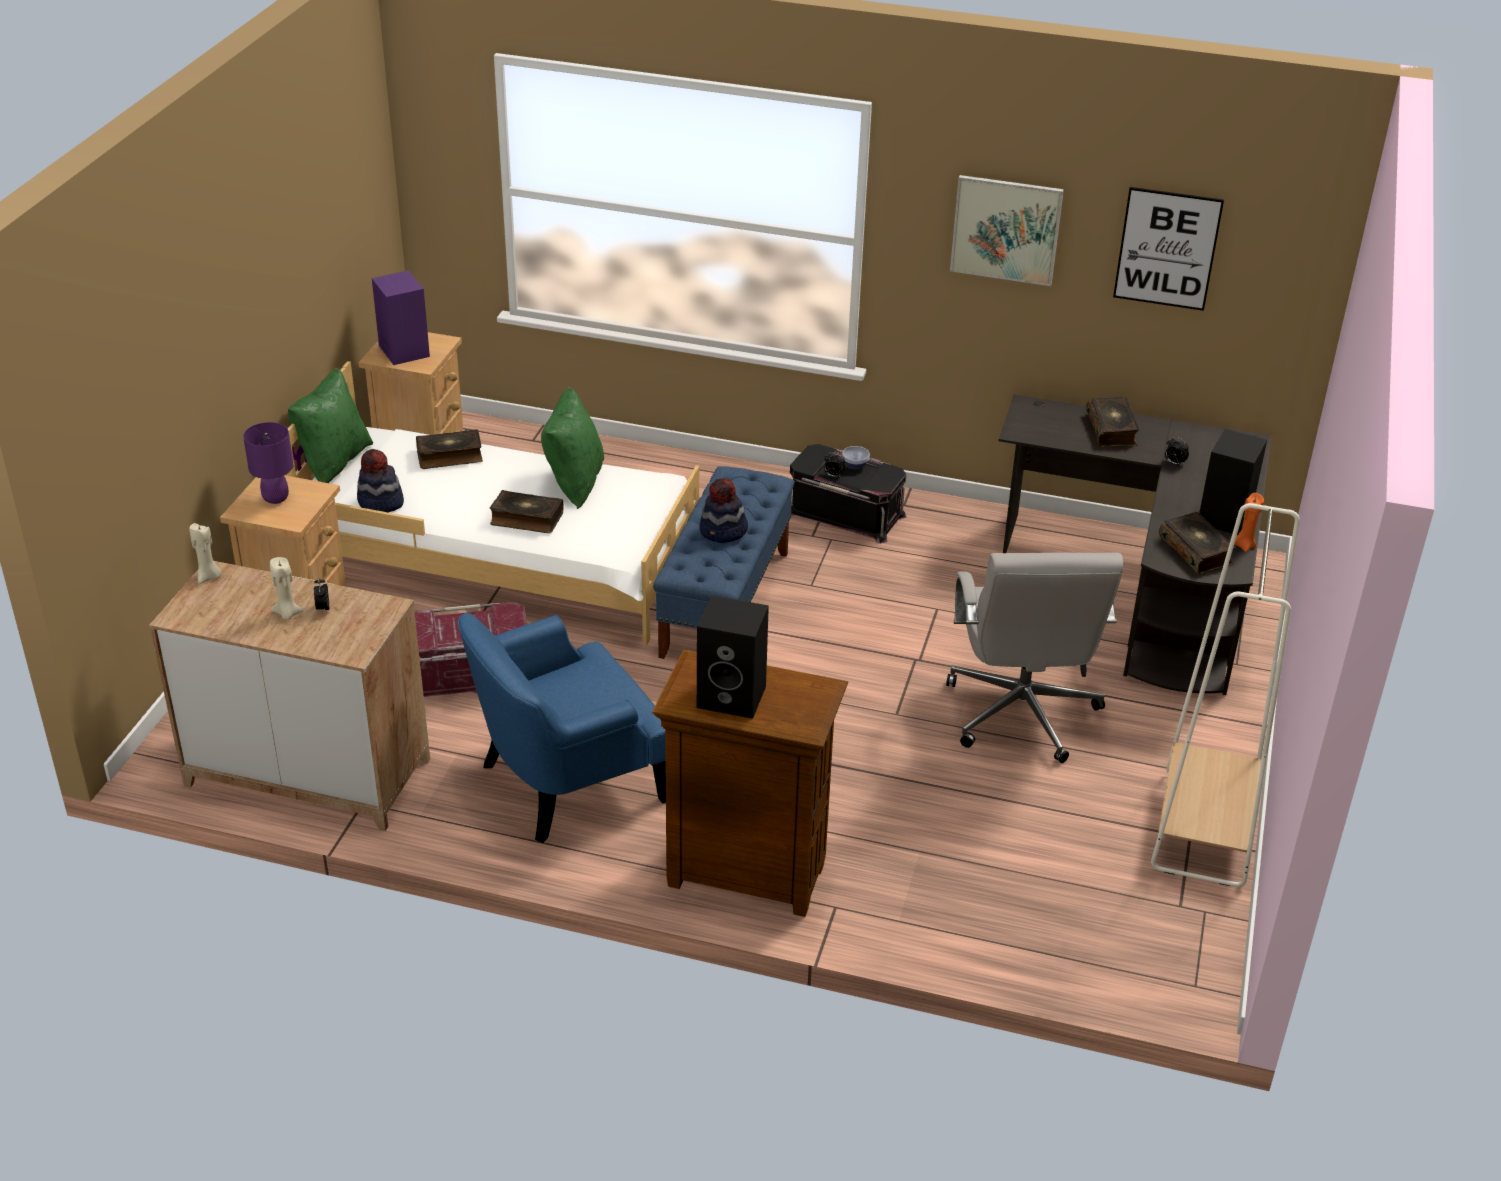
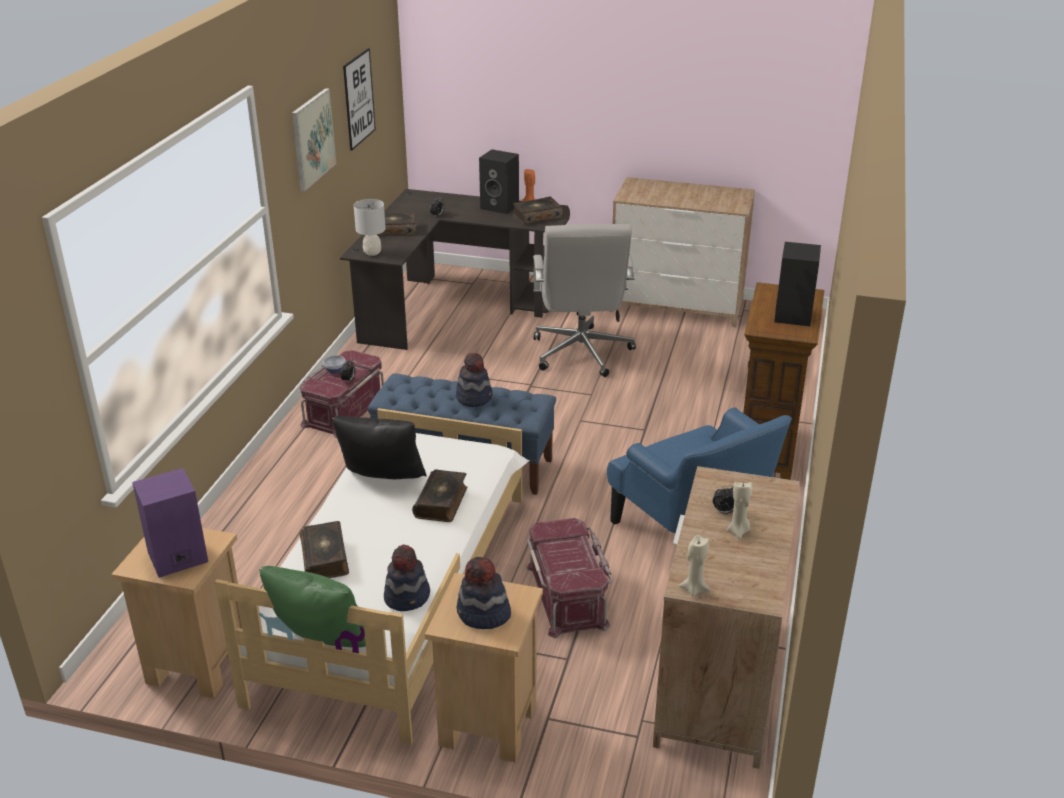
camera: 90 degrees left, 5 degrees down
(274, 499) = (483, 614): purple table lamp -> hat
(574, 482) = (382, 480): green pillow -> black pillow
(846, 513) = (344, 410): black storage box -> red storage box
(1021, 711) = (581, 351): grey office chair -> grey office chair turned 90 degrees clockwise
(1030, 416) = (371, 253): none -> grey table lamp
(1203, 829) = (677, 305): clothes rack -> dresser

